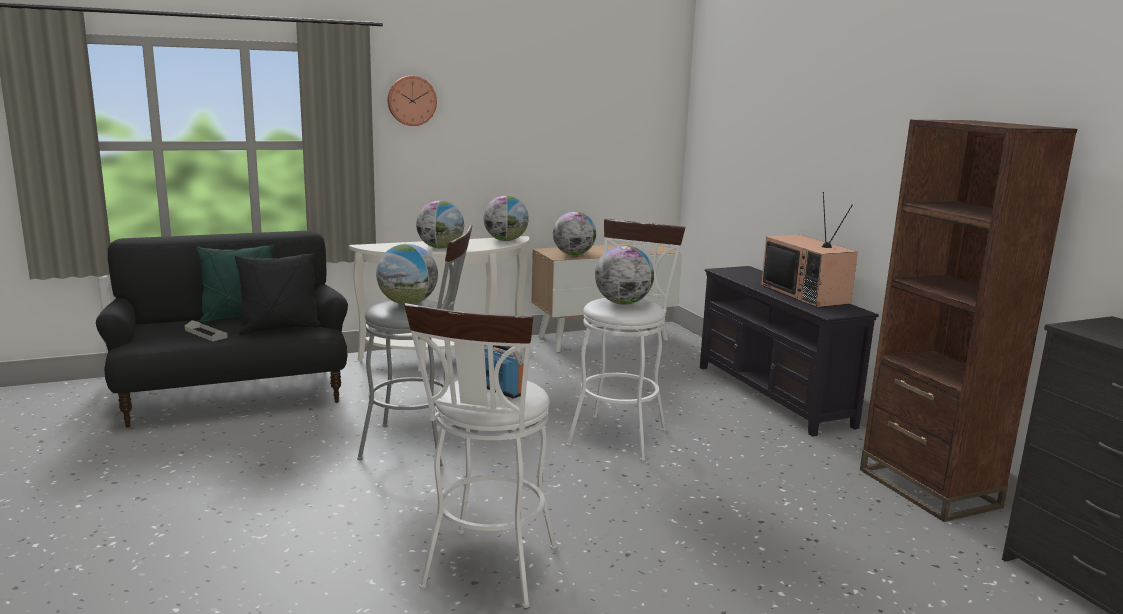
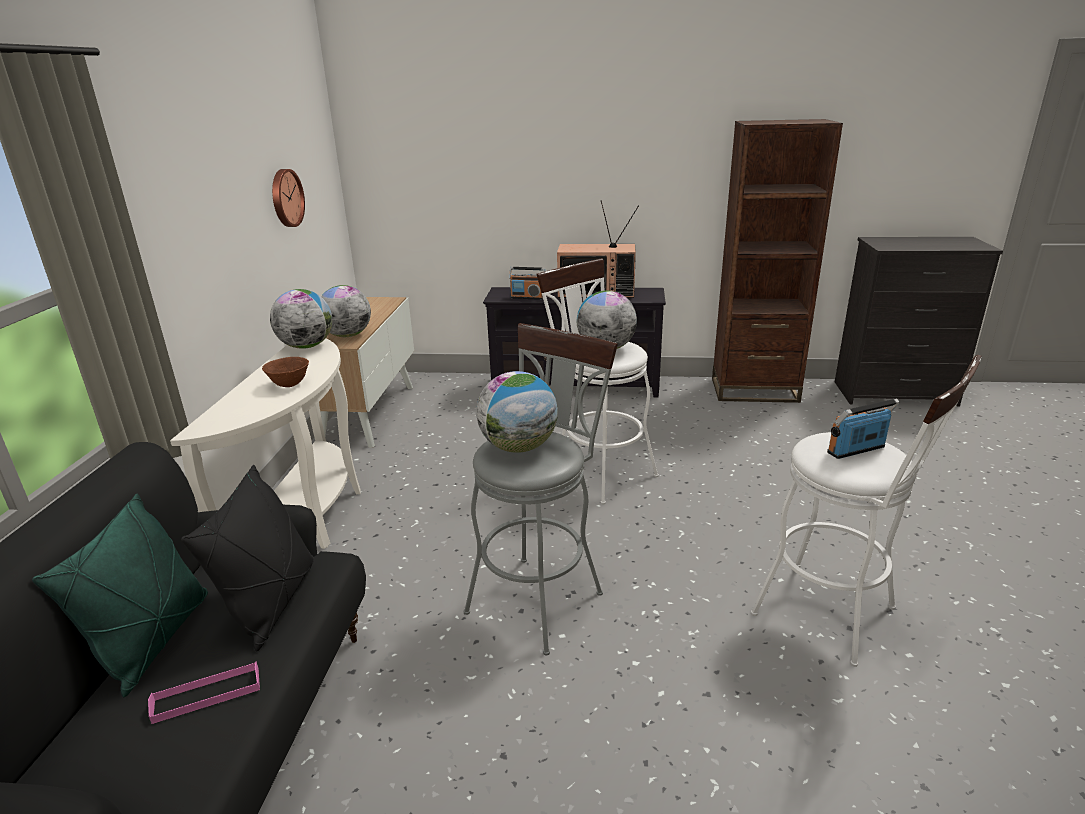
camera: 60 degrees left, 10 degrees up
(206, 334) = (207, 695): grey tray -> pink tray
(411, 100) = (141, 184): wall clock -> wall clock (285, 198)
(440, 247) = (289, 384): globe -> brown bowl
(741, 277) = (527, 297): none -> radio

